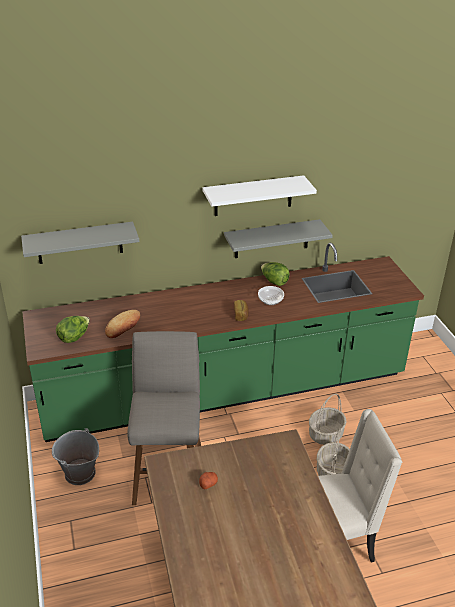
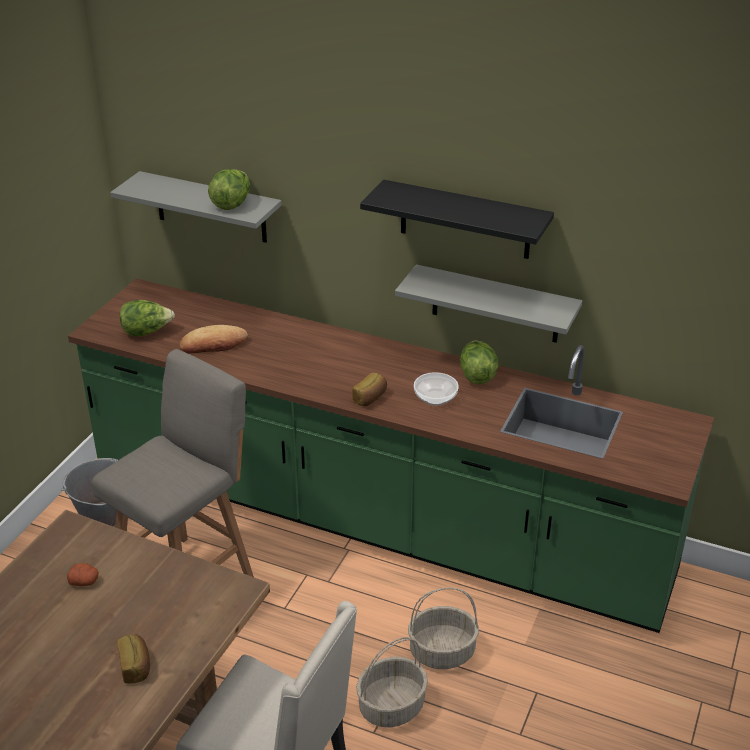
camera: 40 degrees right, 0 degrees up
(109, 233) = (231, 203): none -> lettuce
(253, 196) = (465, 220): white shelf -> black shelf
(290, 505) = (136, 666): none -> bread

